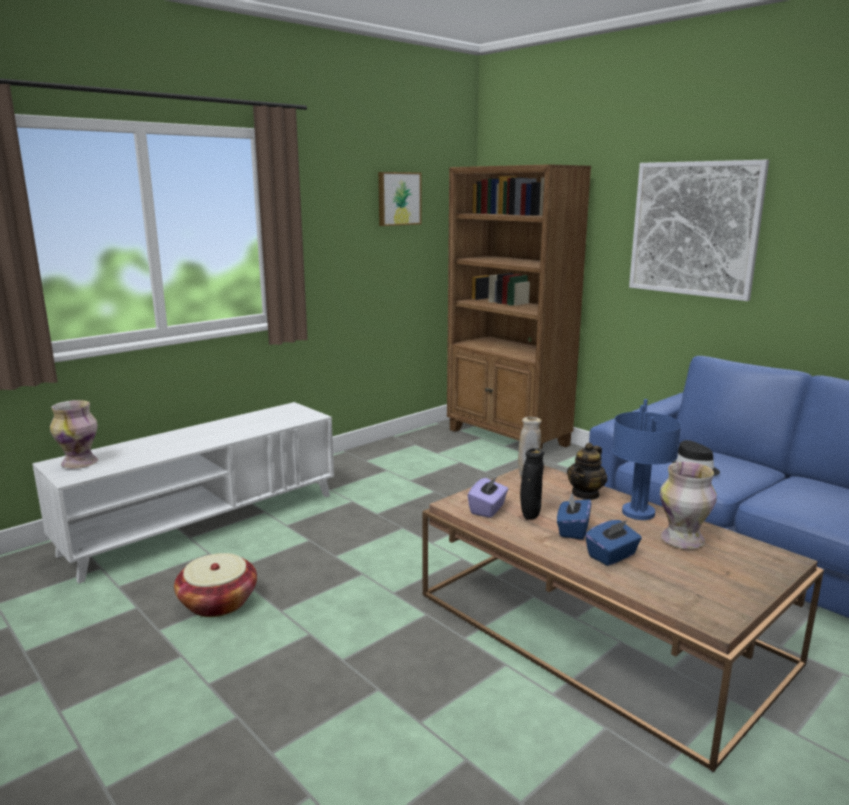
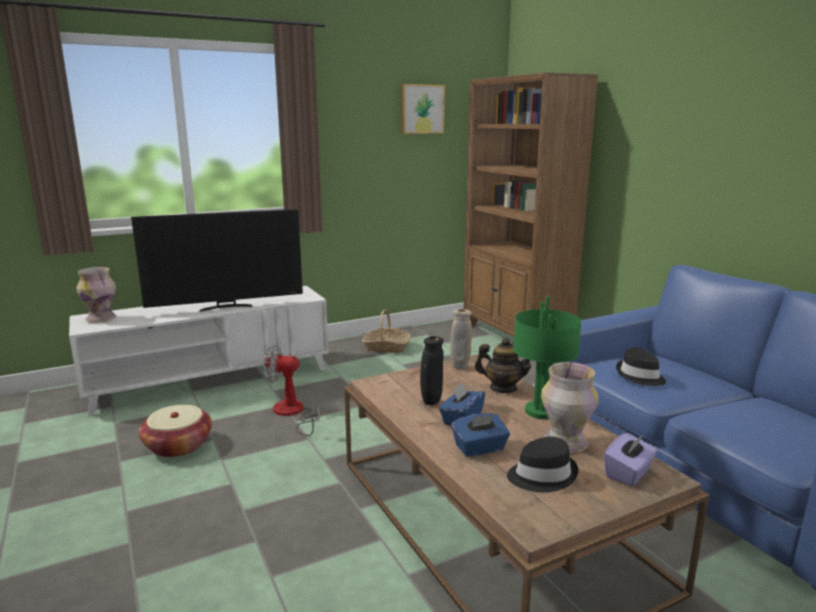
camera: 15 degrees right, 0 degrees up
(224, 435) = (226, 307): none -> television
(326, 548) = (292, 413): none -> fan
(381, 463) = (386, 347): none -> basket
(488, 509) = (397, 391): purple tissue box -> purple tissue box (628, 473)
(586, 494) = (503, 388): teapot -> teapot turned 120 degrees counterclockwise
(639, 513) = (542, 412): blue table lamp -> green table lamp
(685, 573) = (542, 475): none -> black hat
(694, 229) = (689, 135): picture -> none

